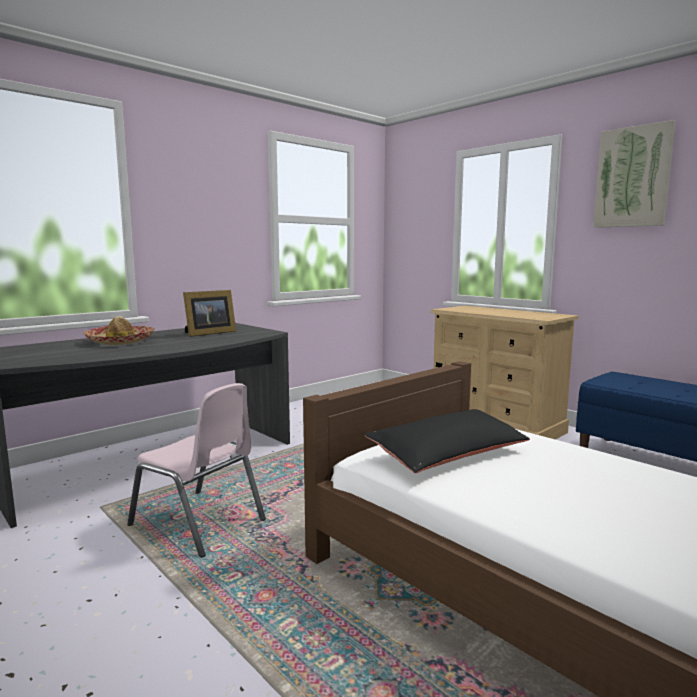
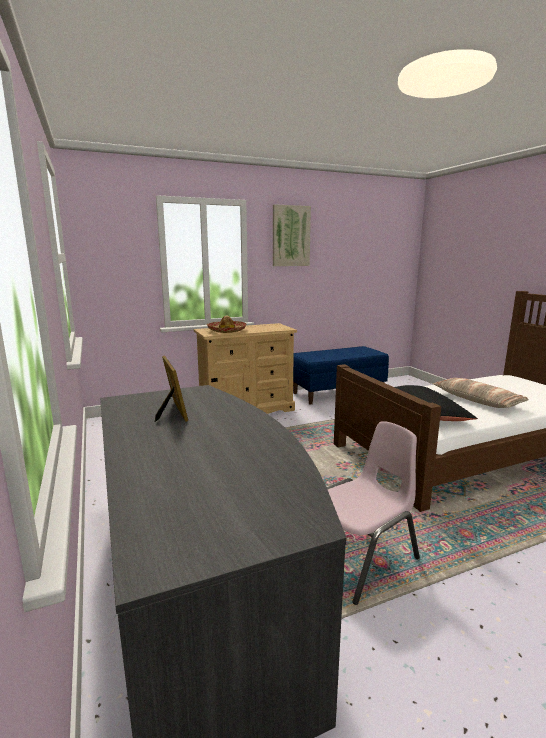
camera: 70 degrees left, 5 degrees up
(120, 341) = (181, 457): hat -> hat (226, 331)
(580, 493) = (477, 400): none -> pillow

